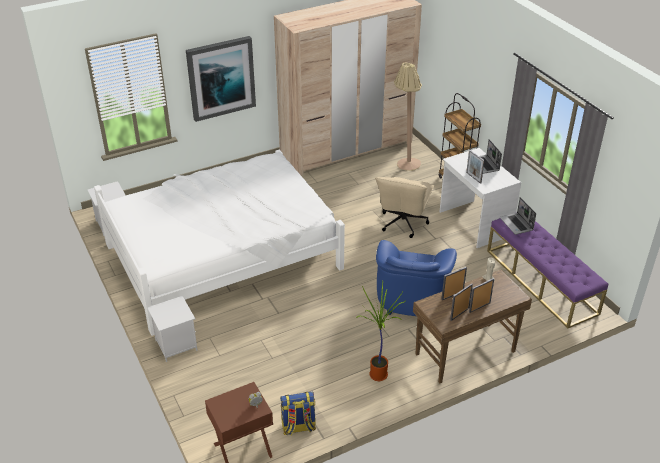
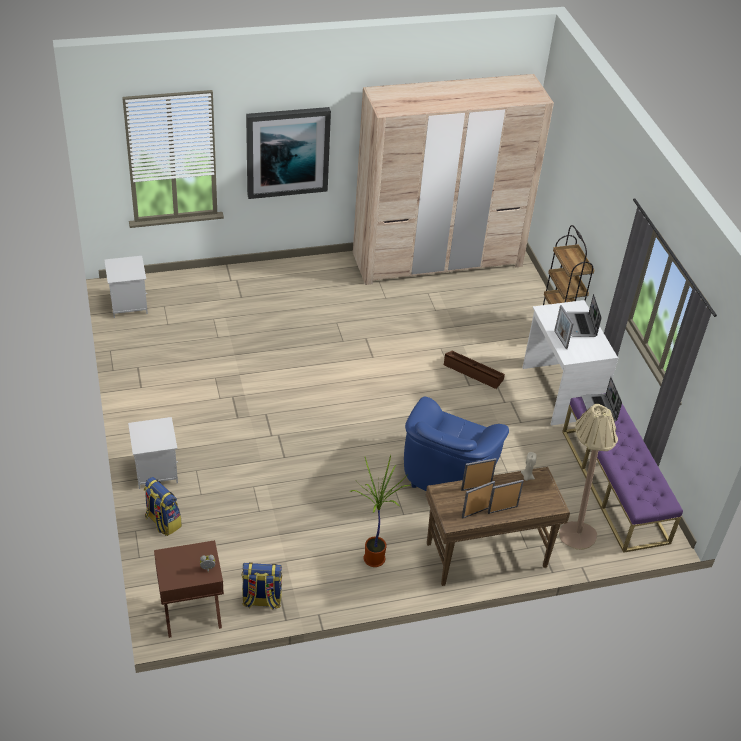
camera: 10 degrees right, 5 degrees up
(194, 383) = (162, 522): none -> backpack
(224, 255) = (244, 371): white bed -> none
(403, 222) = (473, 372): beige office chair -> brown storage box
(405, 162) = (504, 291): beige floor lamp -> beige floor lamp (573, 529)

